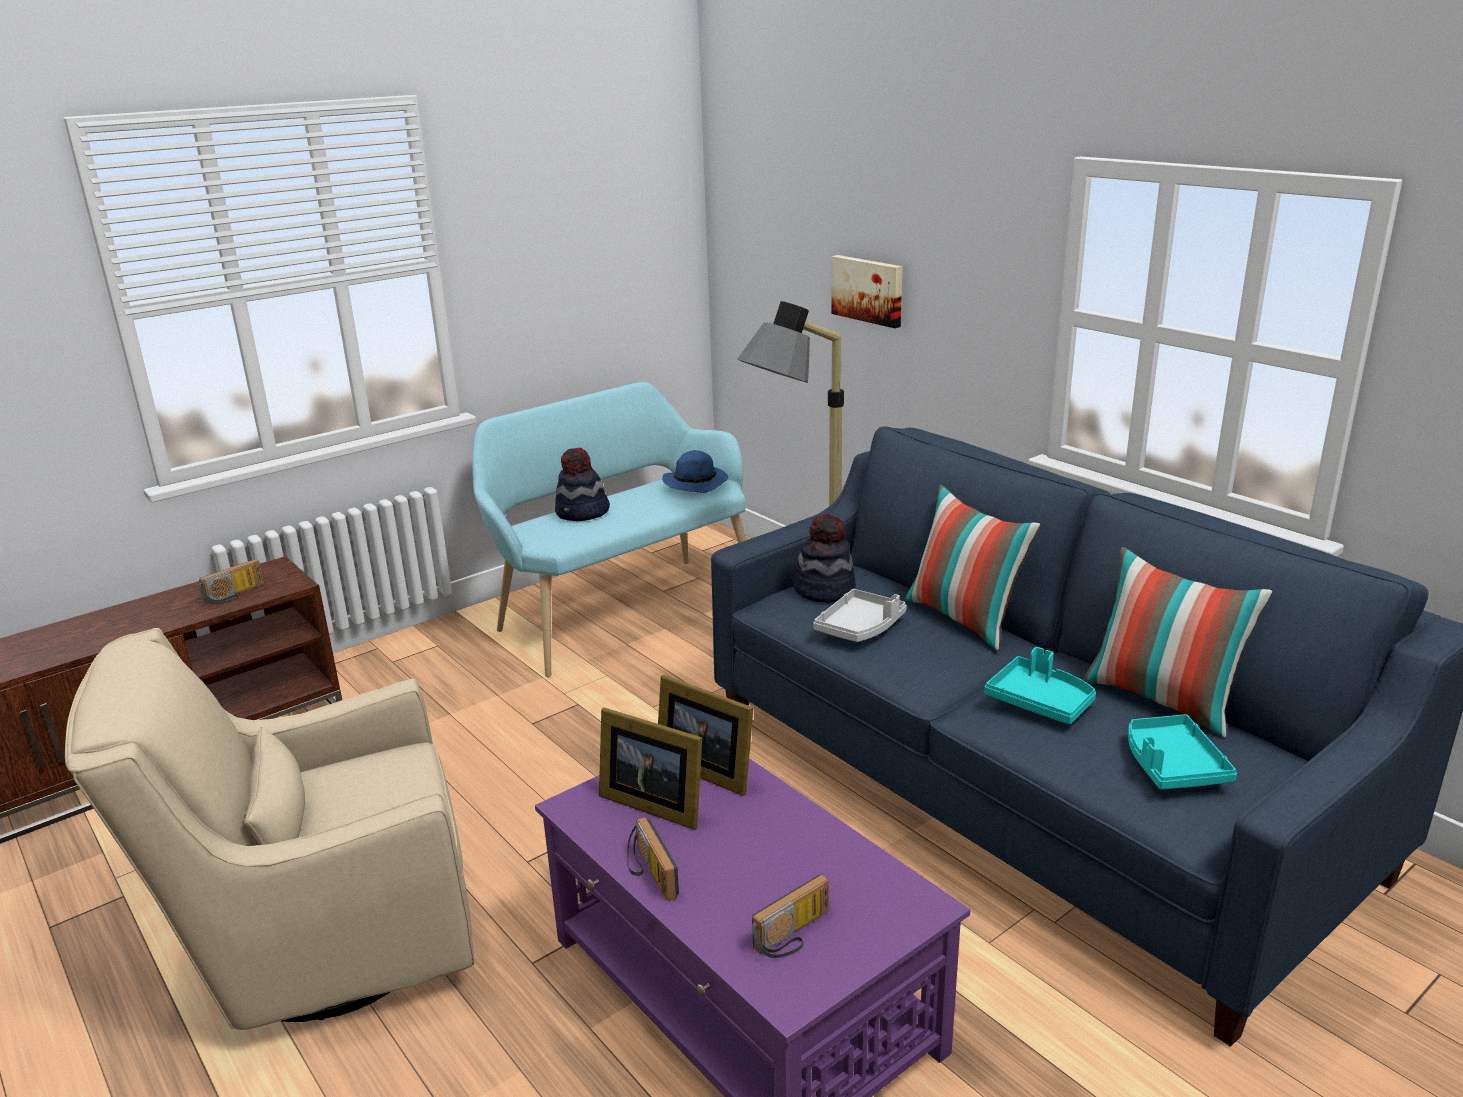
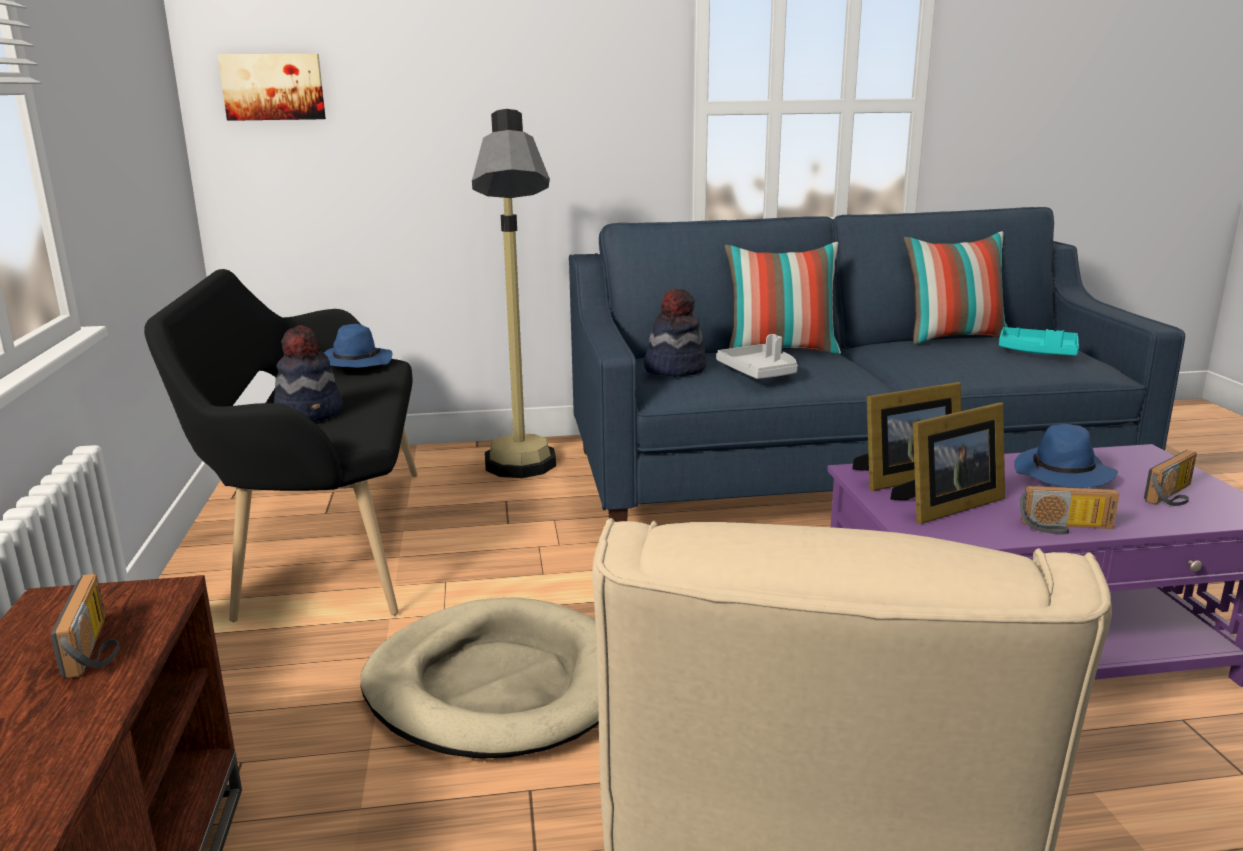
camera: 60 degrees left, 5 degrees down
(491, 748) = (498, 685): none -> beige dog bed
(621, 609) = (322, 541): turquoise bench -> black bench
(795, 936) = (1174, 496): radio -> radio turned 60 degrees clockwise
(796, 856) = (1064, 474): none -> blue hat
(868, 290) = (467, 123): picture -> picture (273, 87)
(1040, 701) = (932, 358): turquoise tray -> none

